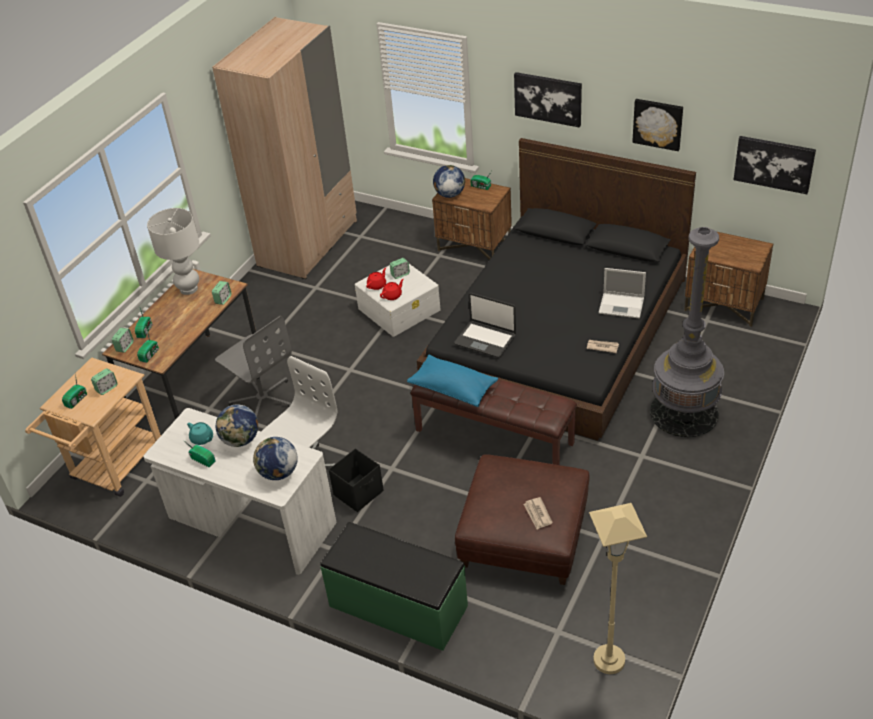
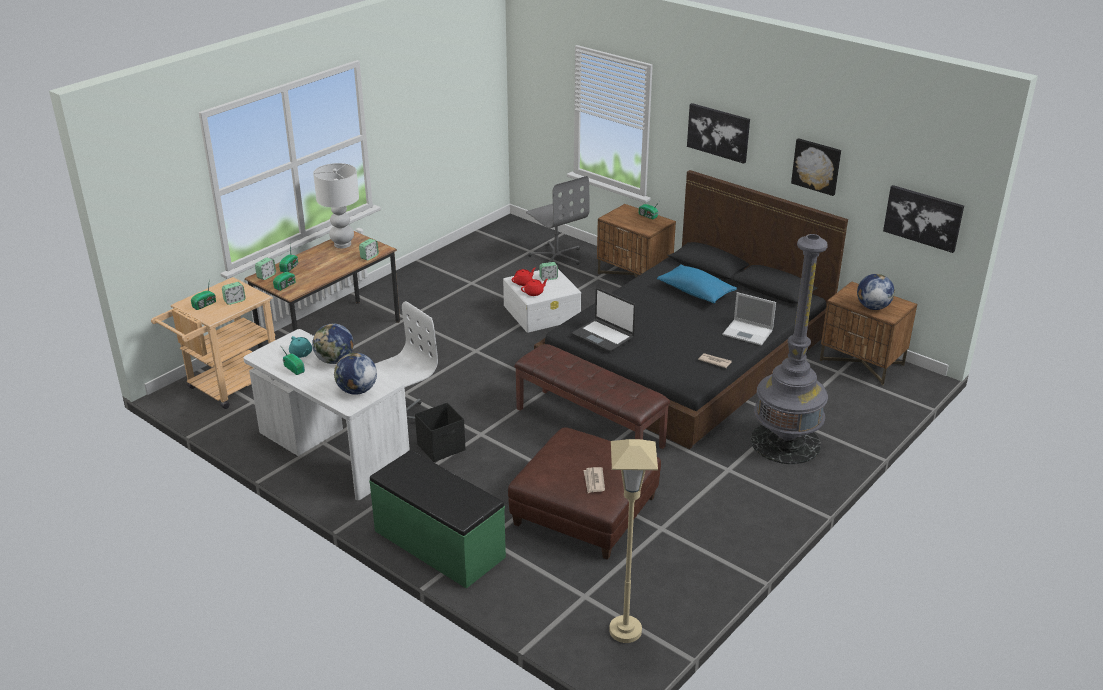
camera: 10 degrees right, 10 degrees down
(262, 398) = (385, 358): grey office chair -> grey office chair (556, 256)
(308, 243) = (479, 249): beige wardrobe -> none
(449, 194) = (615, 217): globe -> globe (872, 307)
(453, 389) = (555, 367): blue pillow -> blue pillow (696, 292)

